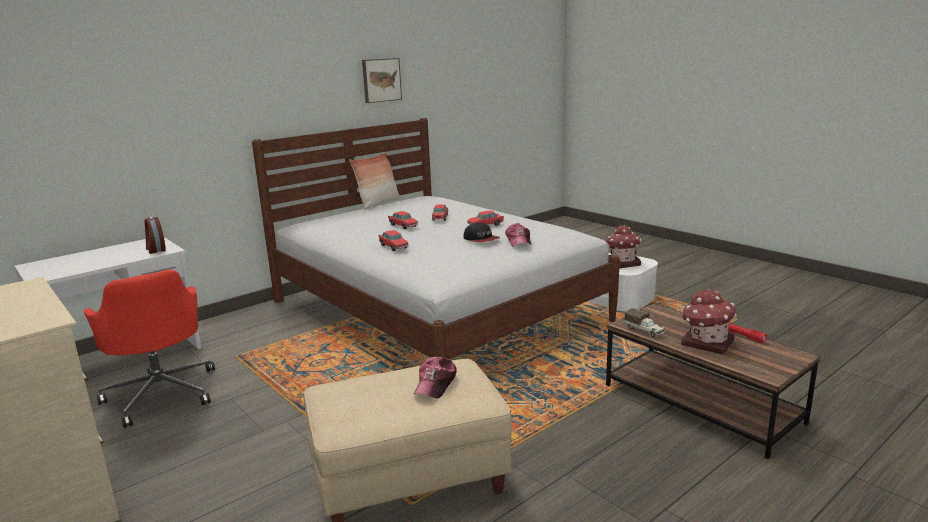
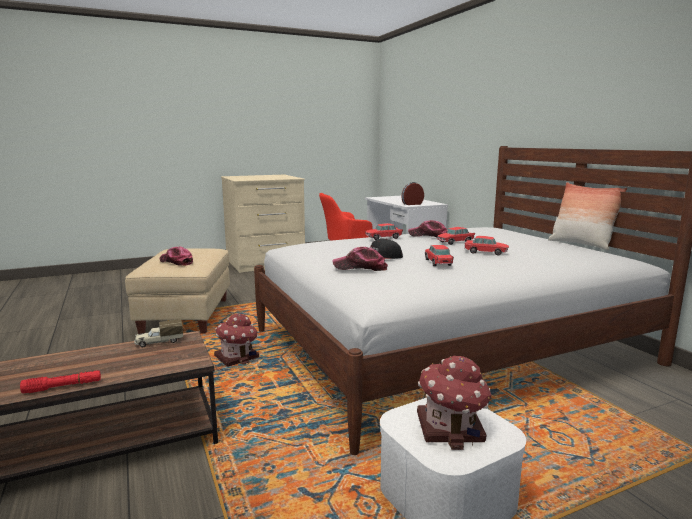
camera: 105 degrees right, 5 degrees down
(375, 234) = (429, 236): none -> cap
(381, 80) = (651, 89): picture -> none
(706, 342) = (87, 362): toy house -> toy house (237, 357)

